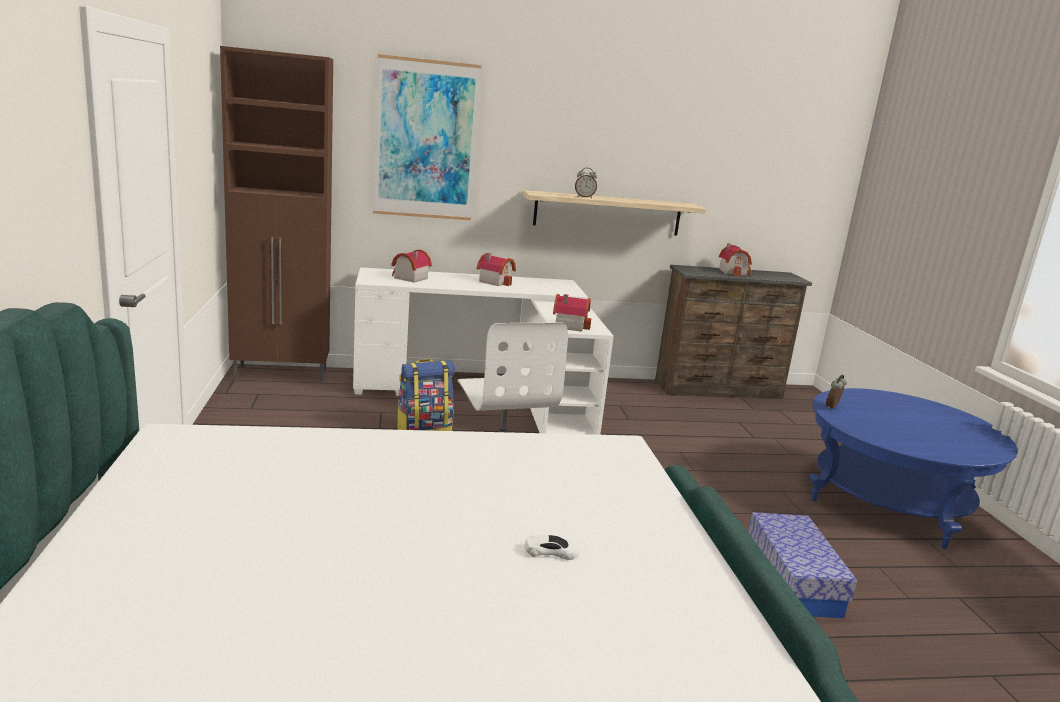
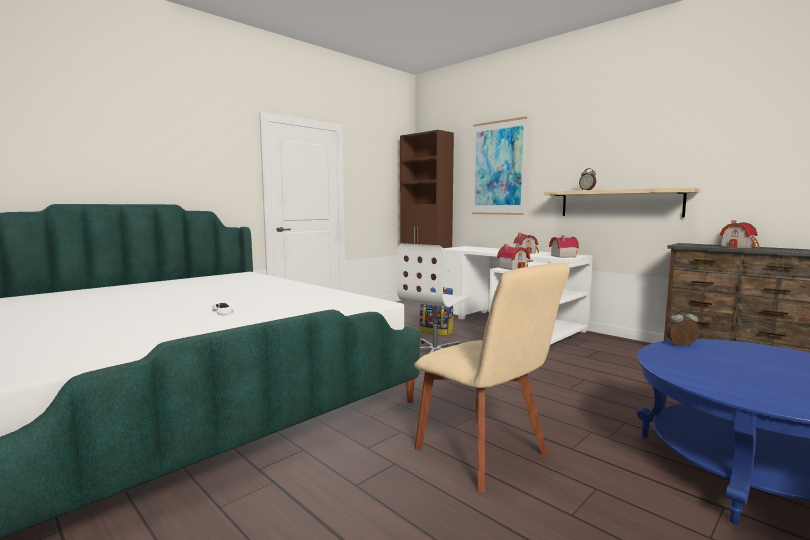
camera: 55 degrees right, 10 degrees down
(408, 278) = (476, 249): toy house -> toy house (561, 256)
(792, 581) = (485, 454): storage box -> beige chair

